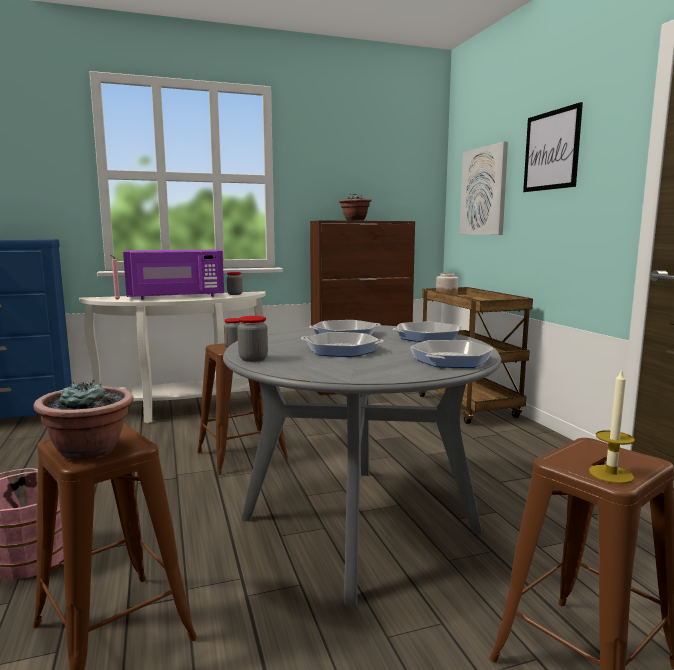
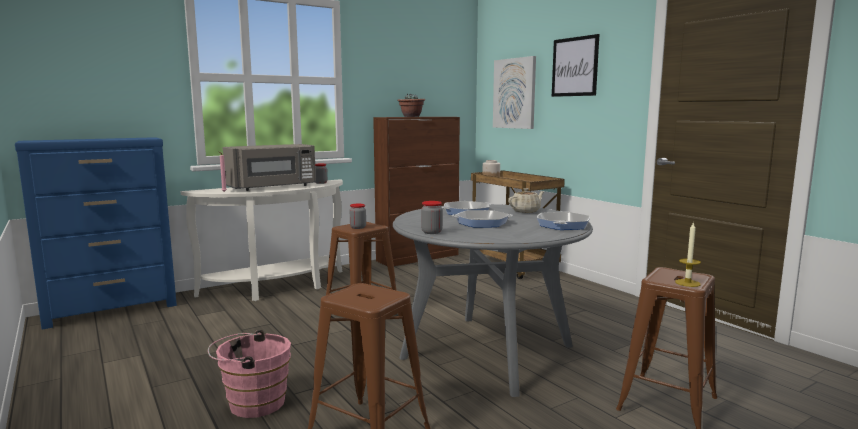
camera: 15 degrees left, 0 degrees up
(89, 451) = (369, 300): potted plant -> none
(176, 297) = (273, 187): purple microwave -> grey microwave
(427, 337) = (526, 211): frying pan -> beige teapot

